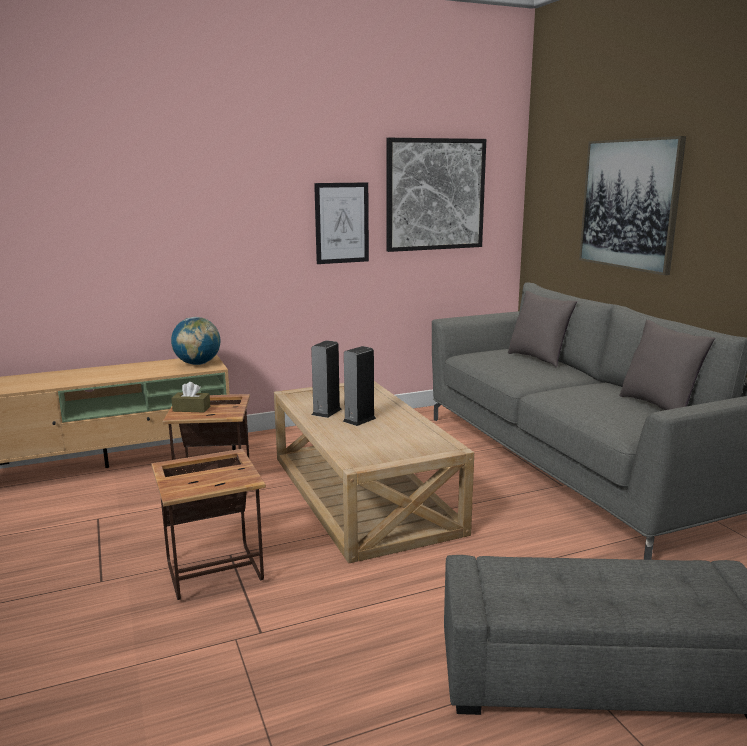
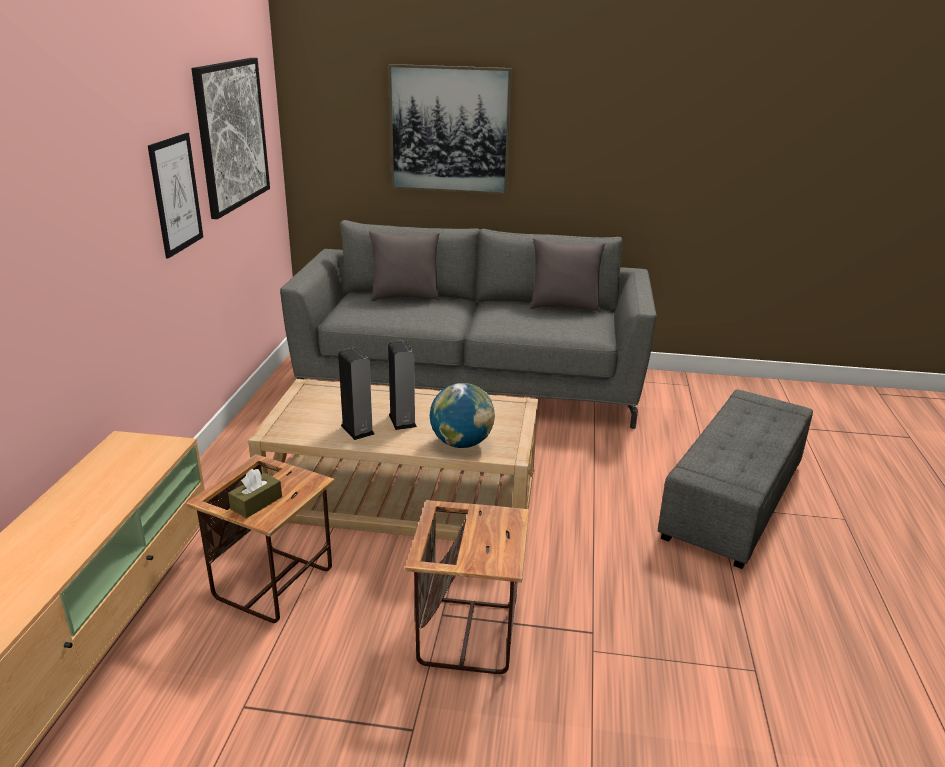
camera: 60 degrees left, 10 degrees up
(197, 364) = (137, 452): globe -> globe (461, 443)

